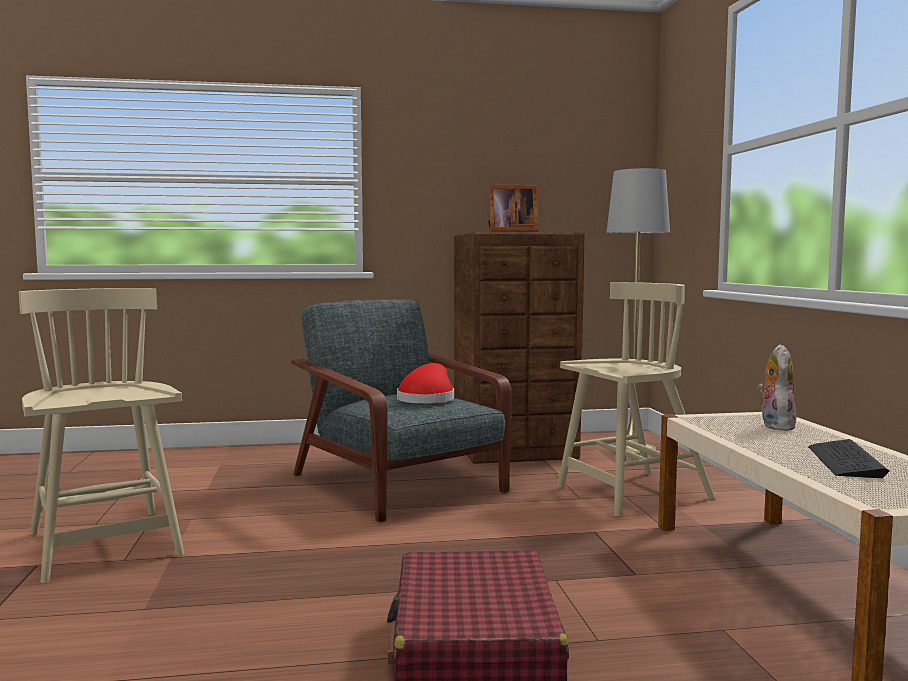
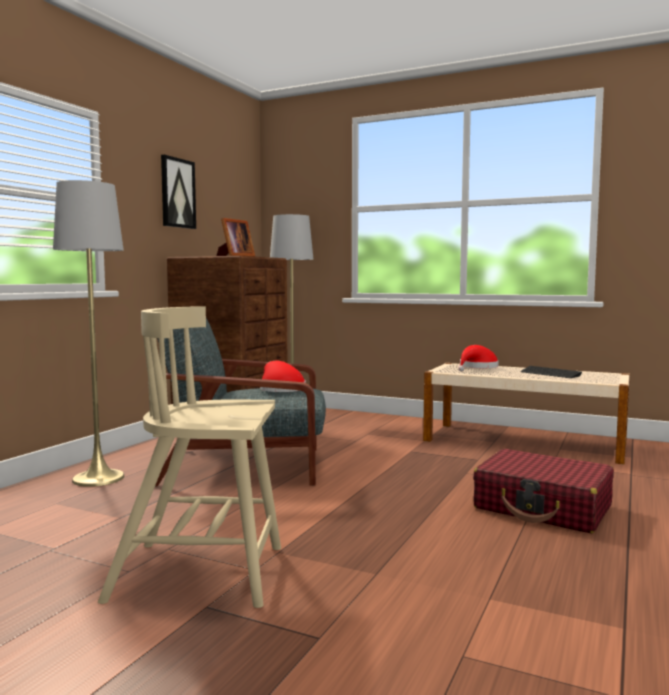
camera: 55 degrees left, 0 degrees up
(292, 457) = (98, 478): none -> grey floor lamp
(481, 159) = (177, 193): none -> picture
(631, 493) = (366, 432): beige chair -> none
(775, 426) = (477, 367): plush toy -> red hat

